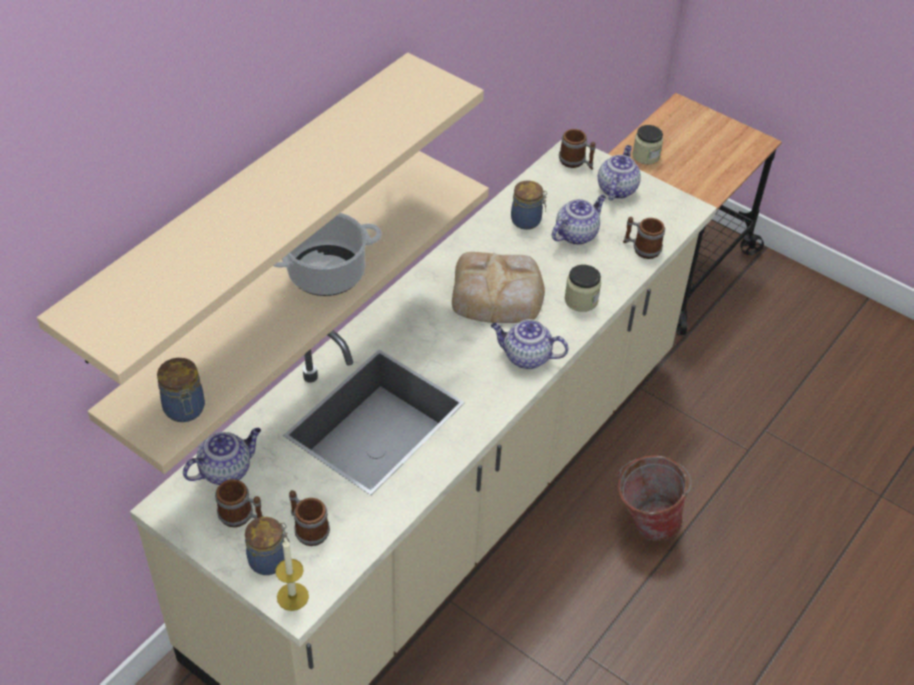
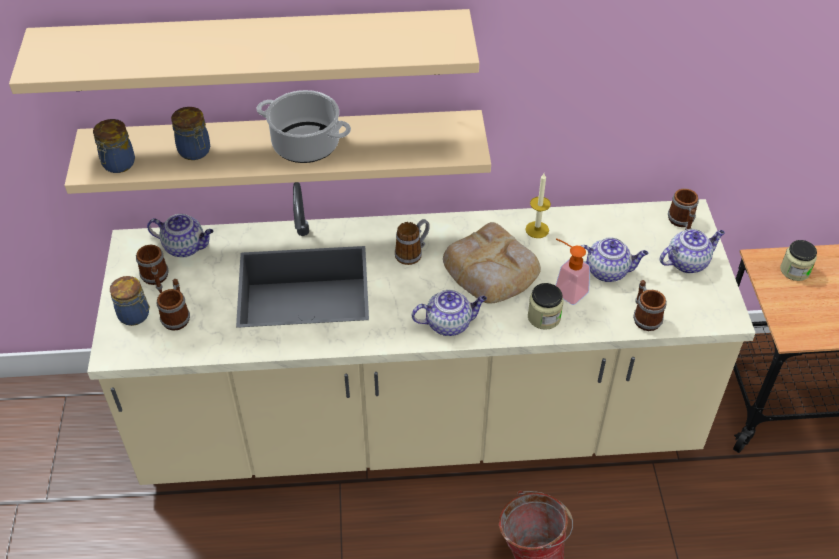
camera: 50 degrees right, 0 degrees up
(292, 596) = (117, 346): candle -> candle (537, 229)
(424, 326) = (413, 253): none -> mug
(526, 357) = (449, 323): teapot -> teapot turned 105 degrees clockwise
(527, 220) = (583, 237): jar -> jar (195, 152)
(568, 269) = (566, 289): none -> soap dispenser

